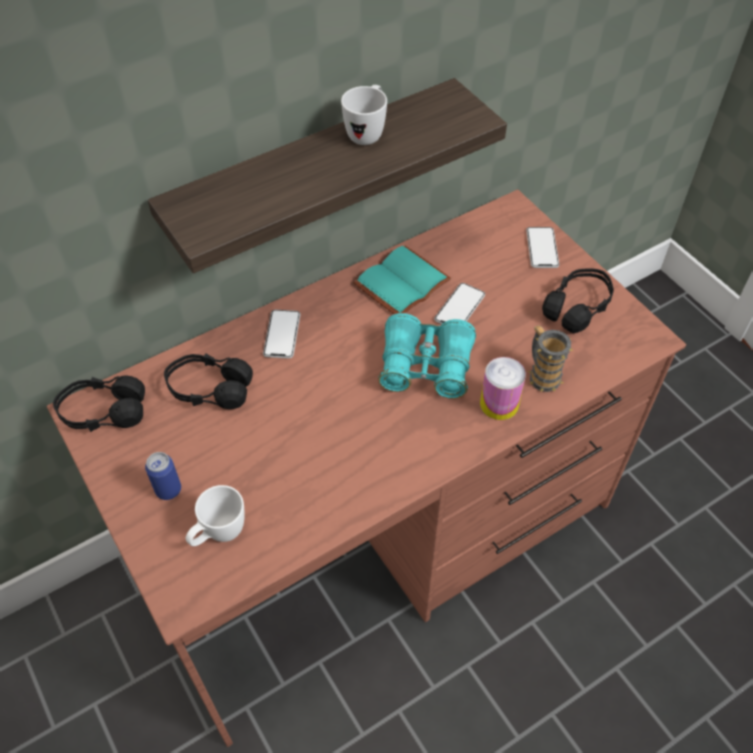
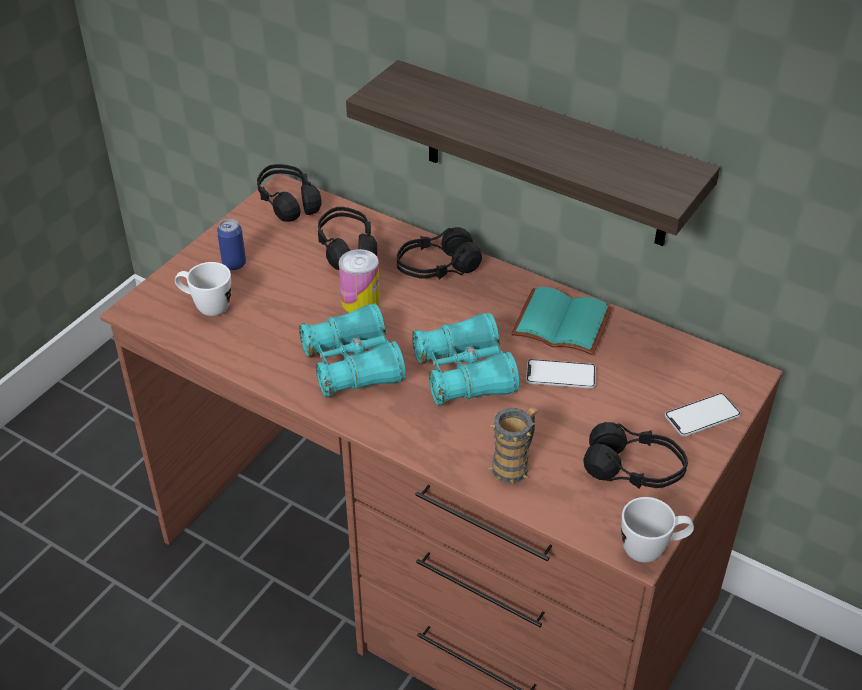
camera: 65 degrees right, 10 degrees down
(282, 335) = (437, 268): phone -> black headphones
(367, 132) = (580, 138): white mug -> white mug (652, 549)
(372, 440) = (353, 365): none -> turquoise binoculars
(499, 404) = (453, 441): can -> can (360, 302)

